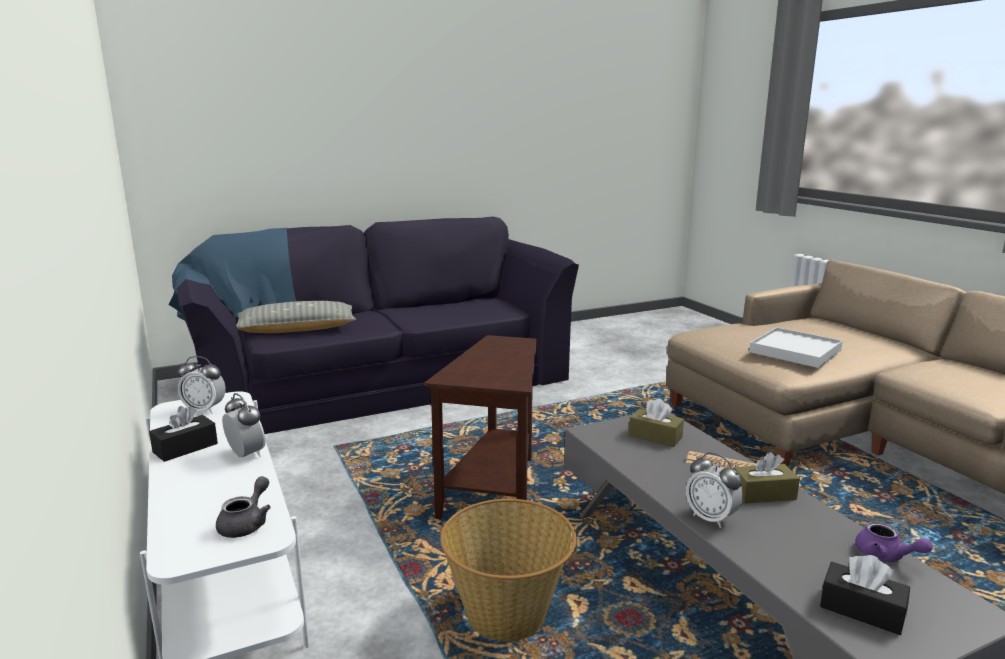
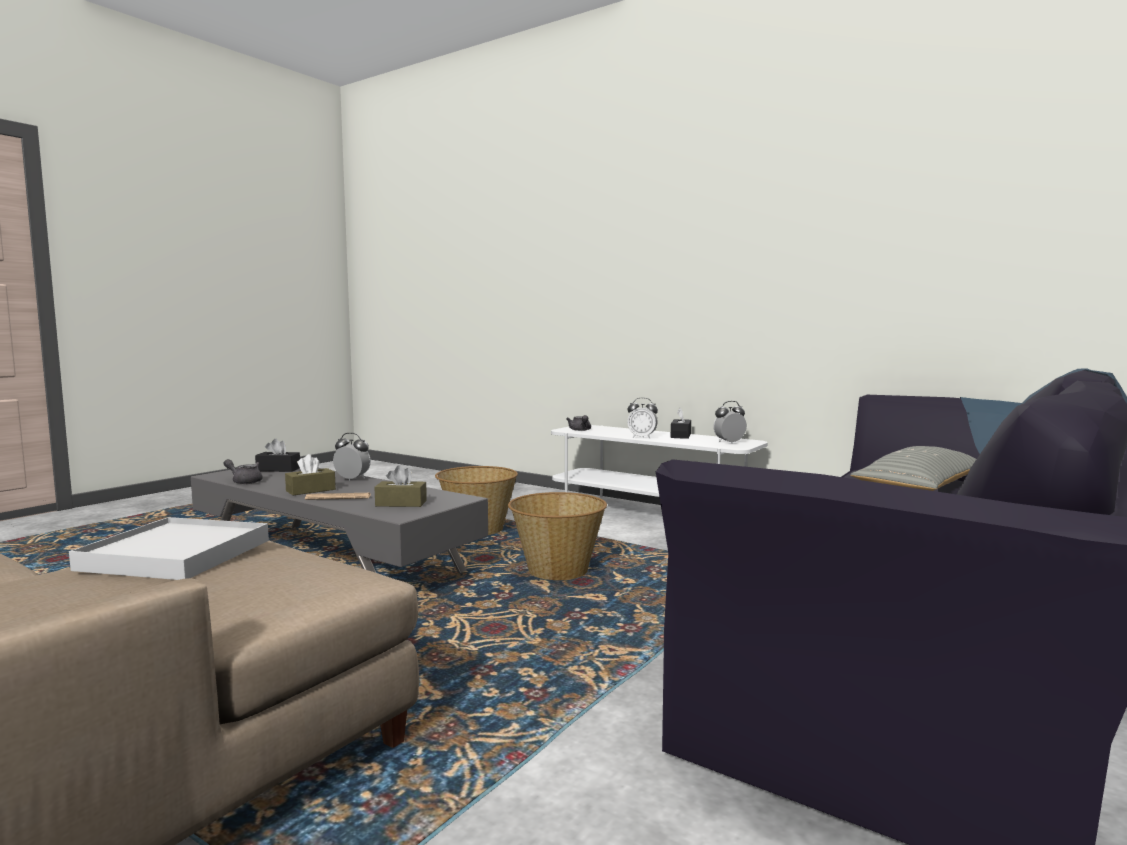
camera: 150 degrees right, 10 degrees down
(494, 493) = (557, 571): brown side table -> basket
(885, 556) = (244, 481): purple teapot -> grey teapot

